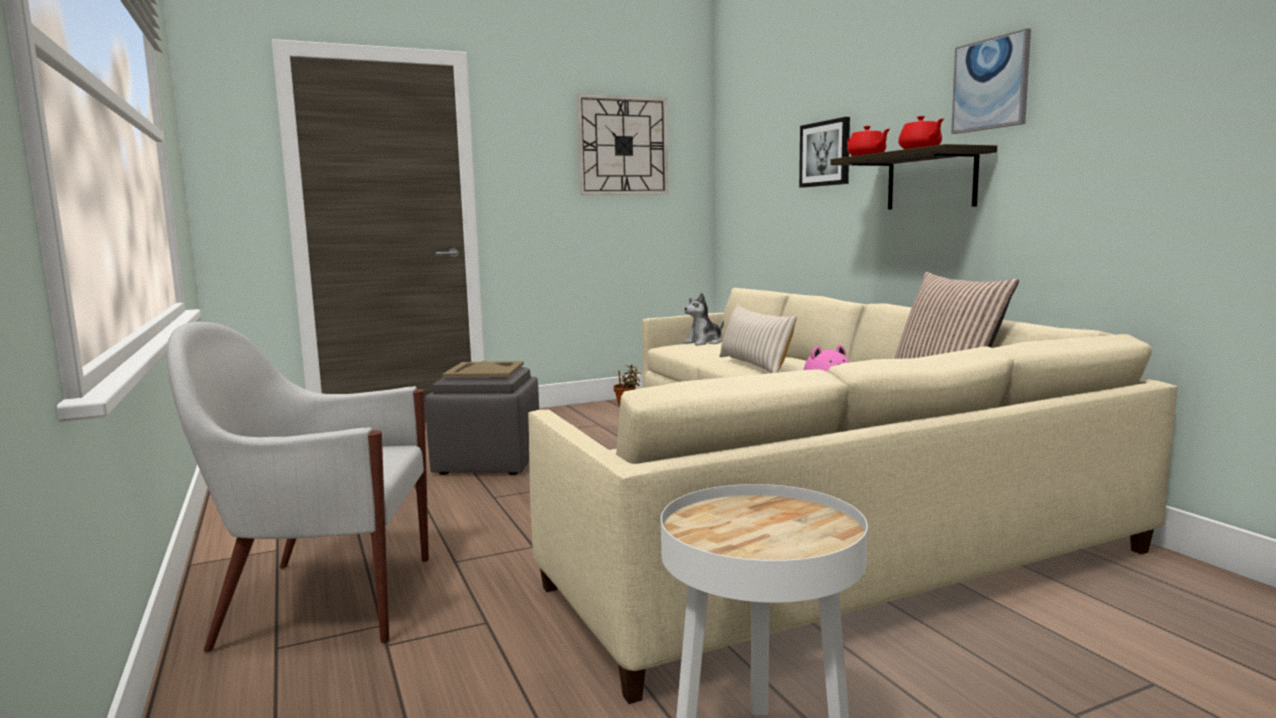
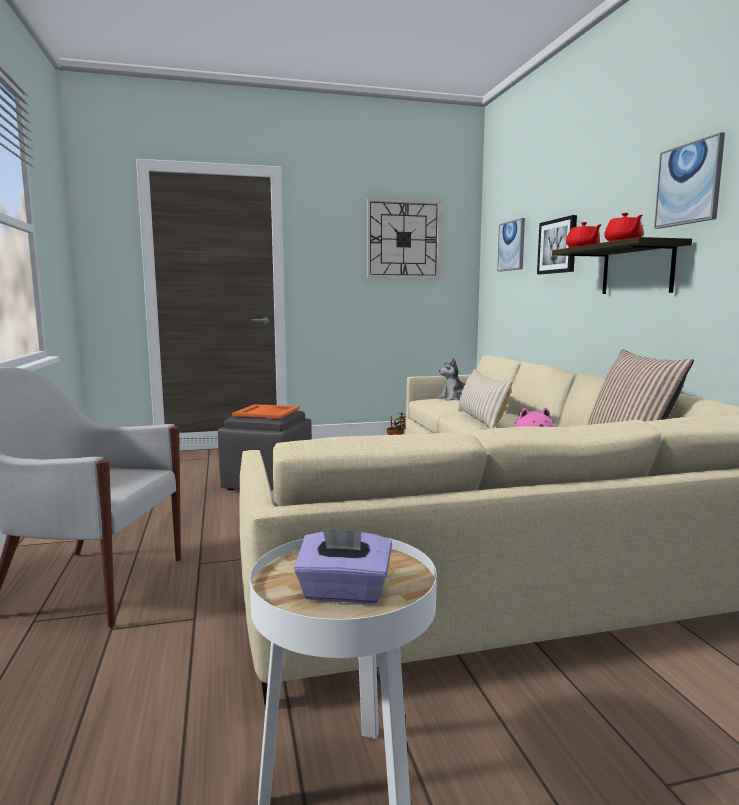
camera: 10 degrees right, 0 degrees up
(485, 370) = (267, 412): beige tray -> orange tray
(761, 153) = (512, 246): none -> picture
(773, 540) = (344, 593): none -> purple tissue box

